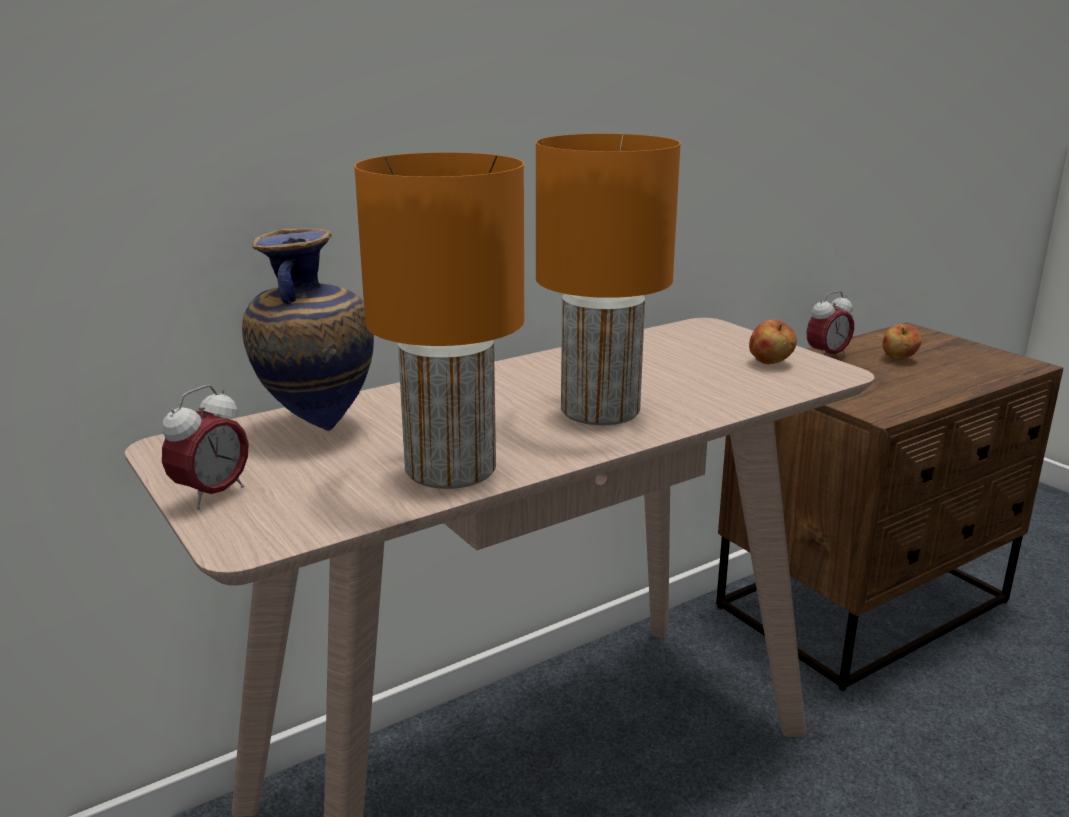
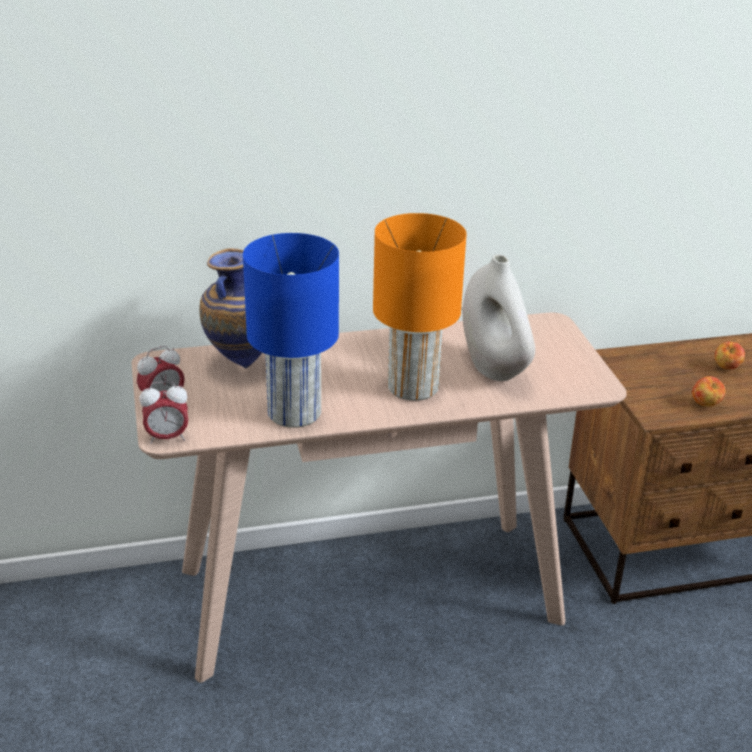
camera: 20 degrees right, 10 degrees up
(447, 469) = (292, 412): orange table lamp -> blue table lamp
(686, 375) = (494, 368): none -> white vase
(770, 363) = (563, 369): apple -> apple (705, 404)
(827, 356) = (670, 354): alarm clock -> alarm clock (167, 438)

